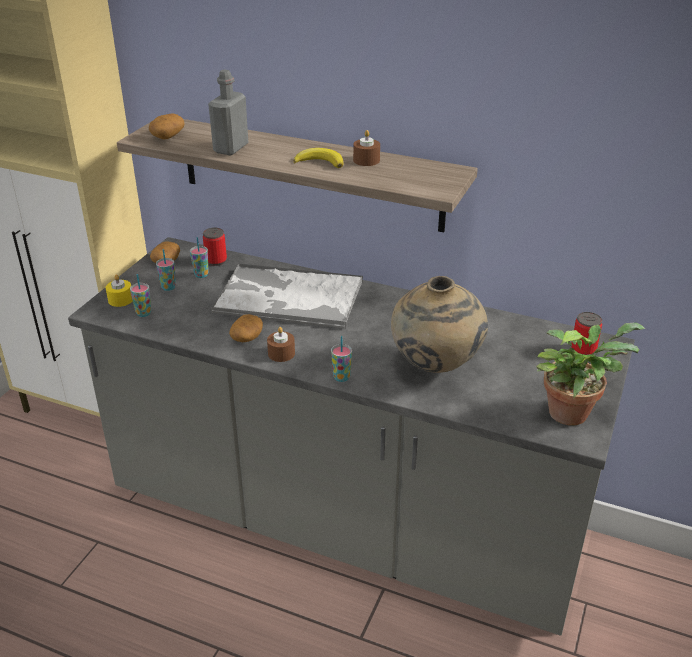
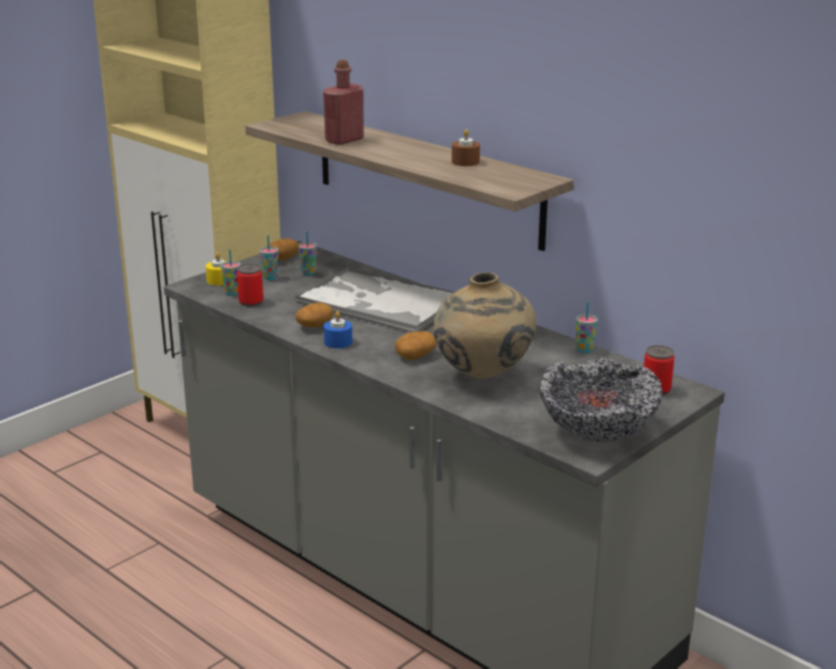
camera: 20 degrees right, 10 degrees down
(168, 136) = (295, 125): potato -> potato (415, 355)
(216, 261) = (331, 264): can -> can (251, 302)
(231, 148) = (344, 140): grey bottle -> red bottle
(281, 353) = (338, 342): brown candle -> blue candle
(320, 162) = (418, 158): banana -> none
(341, 377) = (381, 368): cup -> cup (584, 350)
(571, 411) = (597, 433): potted plant -> bowl

